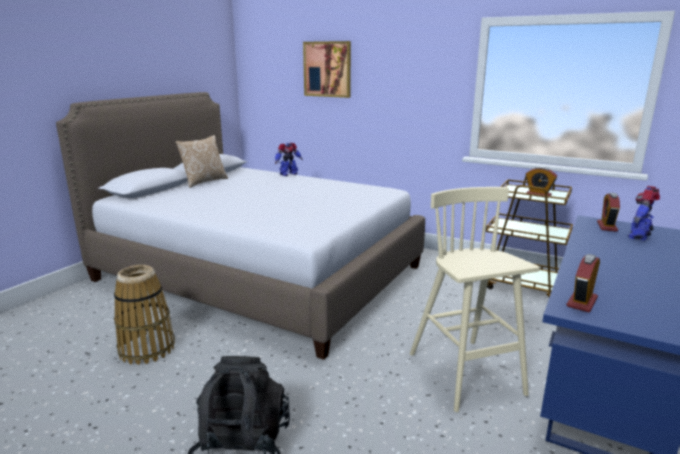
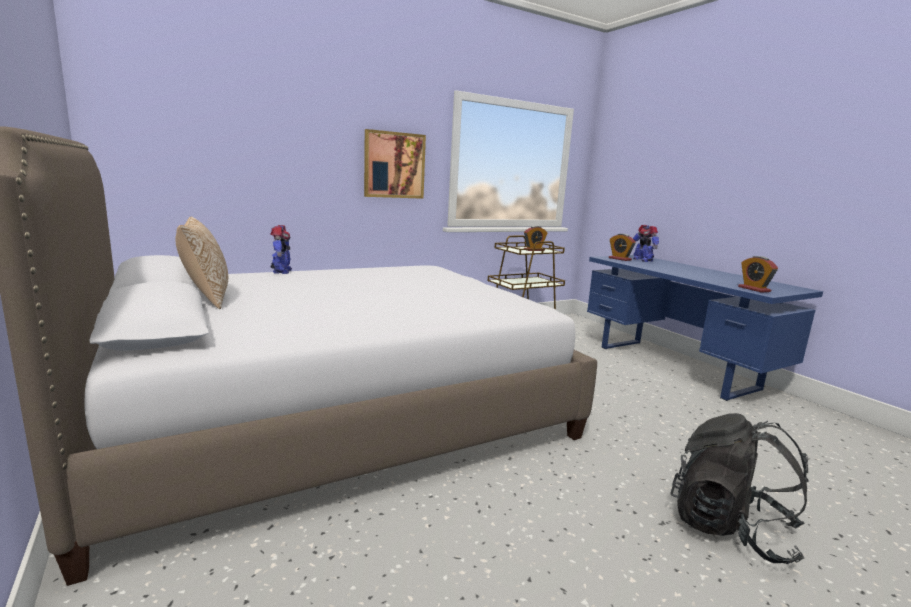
camera: 60 degrees left, 5 degrees down
(147, 348) = (459, 555): basket -> none
(327, 69) = (273, 125): picture -> picture (394, 165)
(466, 375) = (639, 393): beige stool -> none

